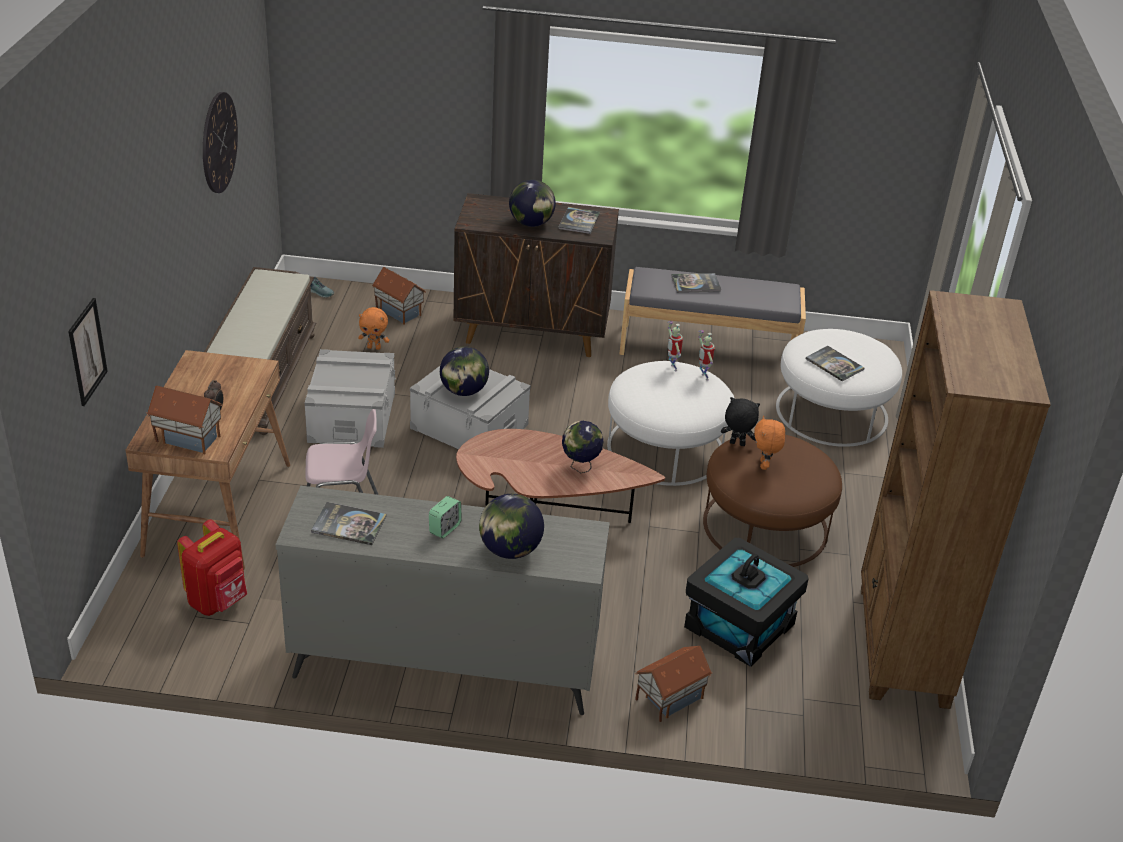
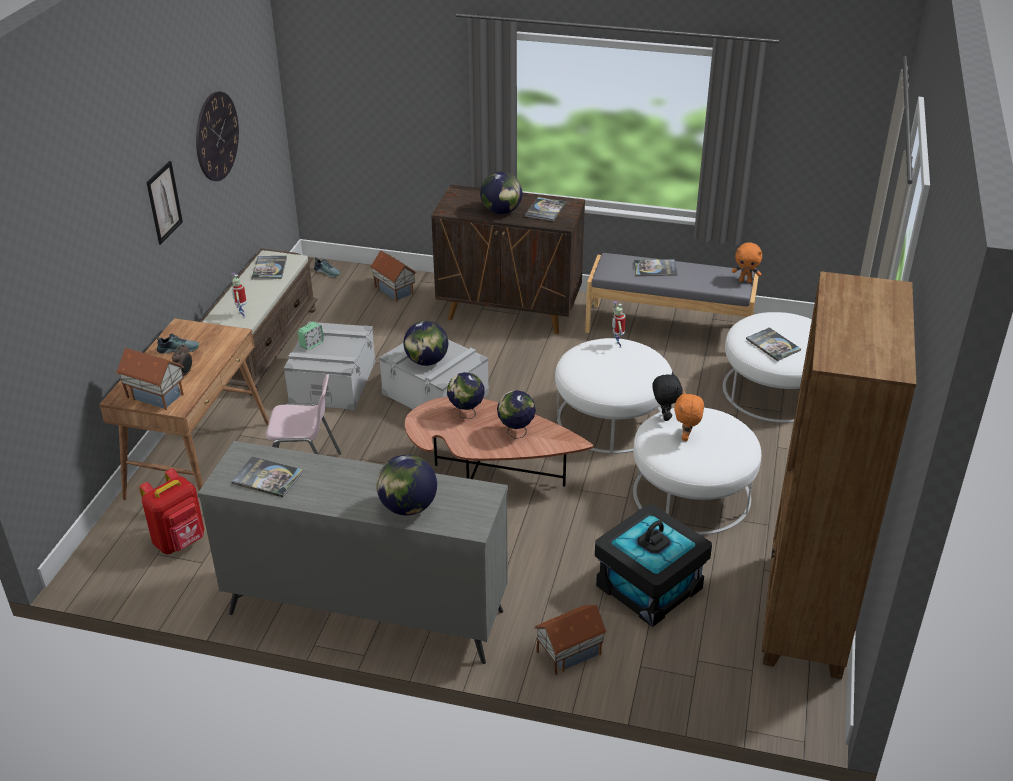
camera: 10 degrees right, 0 degrees up
(87, 351) = (54, 315): picture -> picture (164, 202)
(200, 385) = (178, 349): none -> shoe
(269, 290) = (269, 268): none -> book
(374, 347) = (366, 321): orange plush toy -> orange plush toy (745, 281)
(445, 528) = (353, 485): alarm clock -> alarm clock (311, 344)
(522, 448) = (466, 414): none -> globe
(703, 377) = (645, 353): toy robot -> toy robot (242, 315)
(736, 444) = (664, 416): black plush toy -> black plush toy turned 60 degrees clockwise
(765, 526) = (692, 494): brown ottoman -> white ottoman

